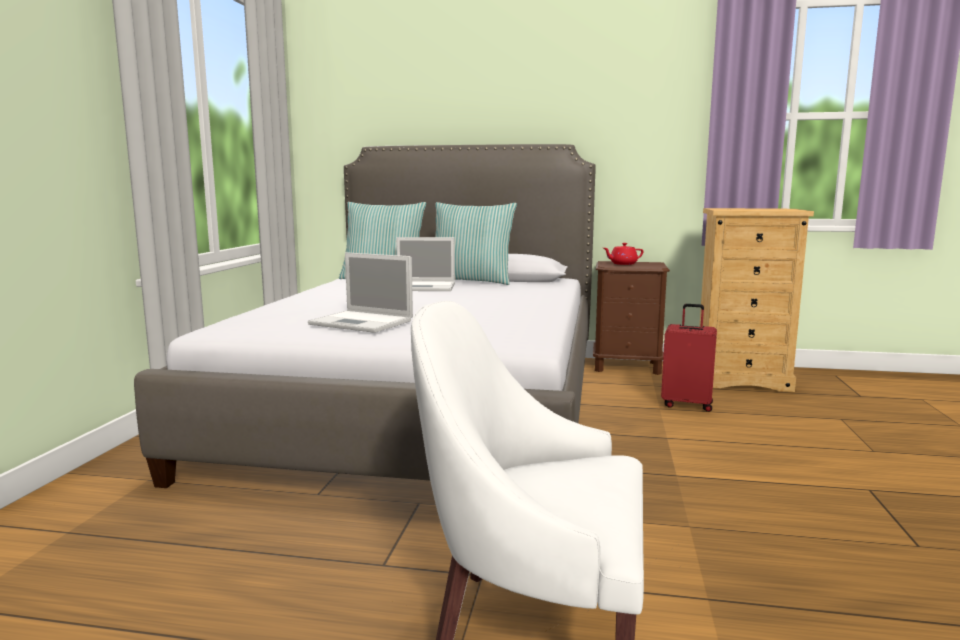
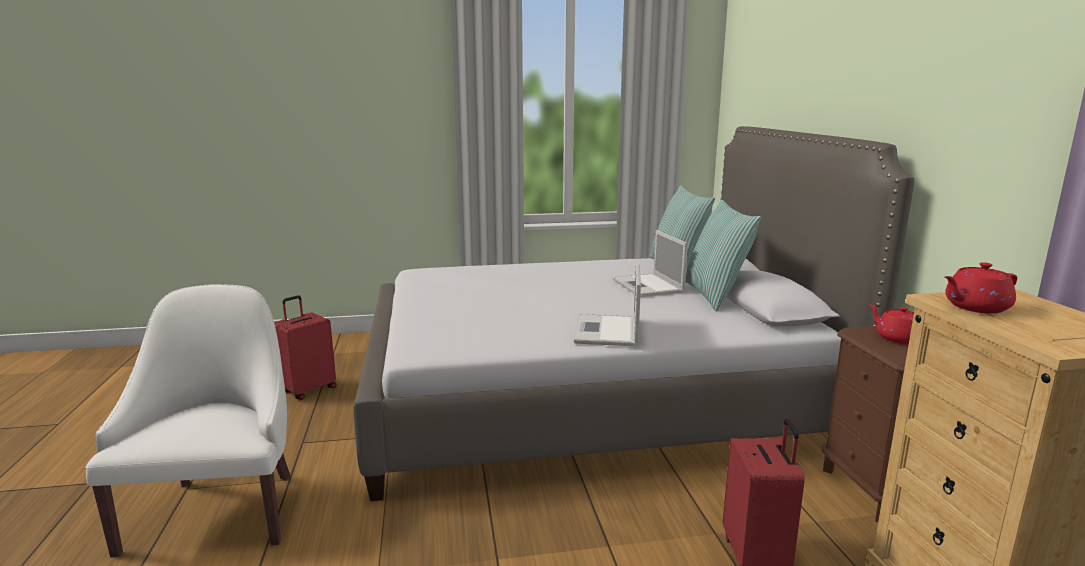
camera: 70 degrees right, 5 degrees up
(197, 558) = (308, 390): none -> red suitcase
(363, 322) = (458, 295): laptop -> laptop (607, 331)
(739, 209) = (975, 307): none -> red teapot

